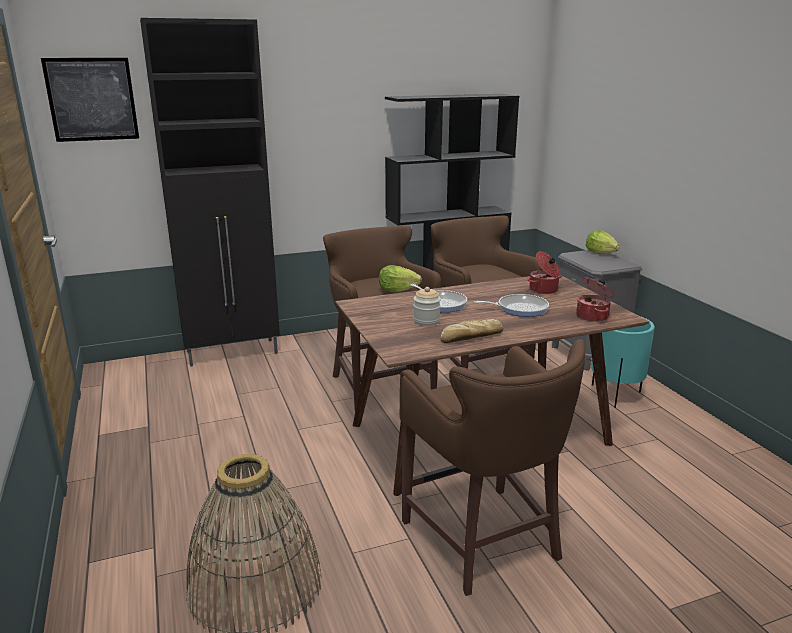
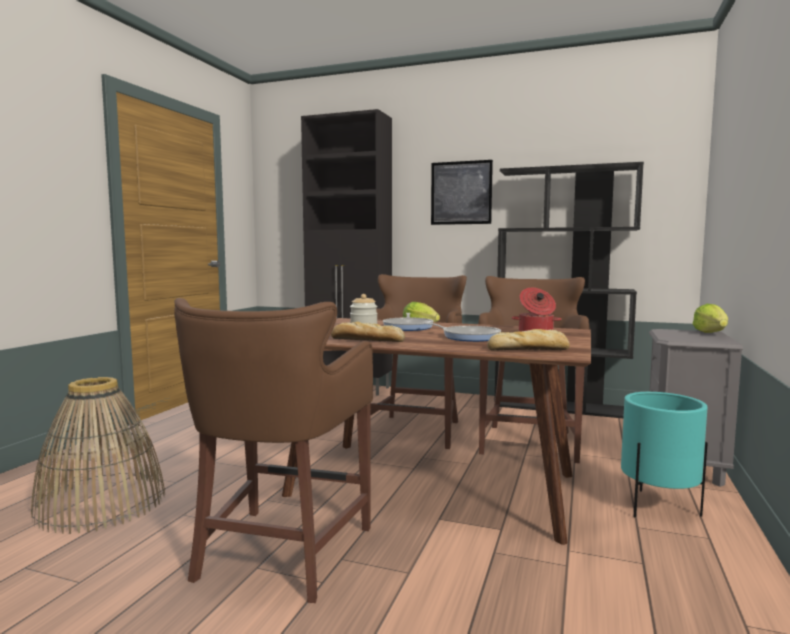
camera: 40 degrees right, 15 degrees down
(92, 99) = (286, 181): picture -> picture (461, 193)
(593, 316) = (529, 349): cooking pot -> bread

